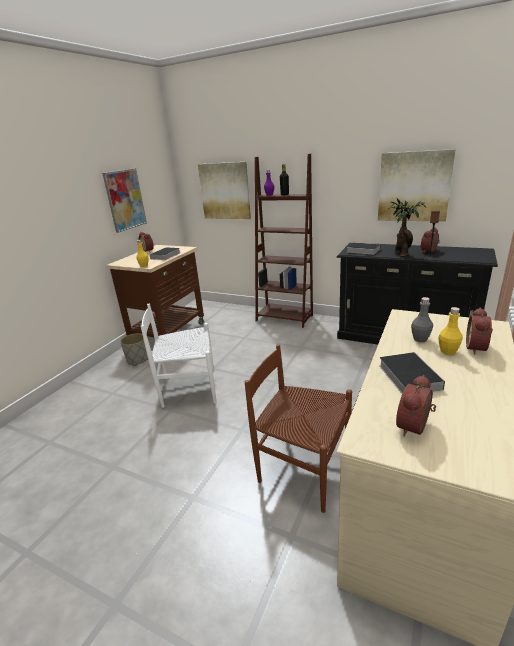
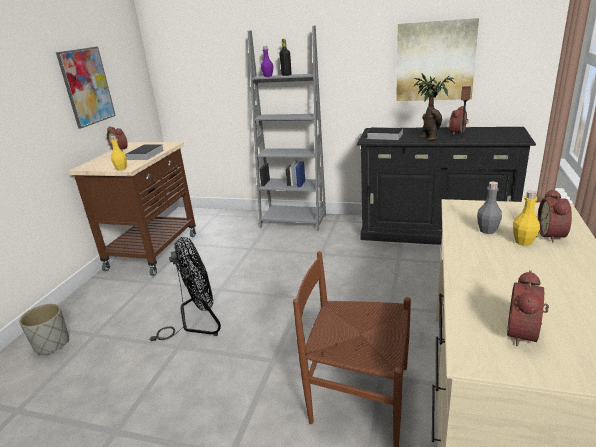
camera: 10 degrees left, 0 degrees up
(138, 360) = (120, 288): grey planter -> grey planter (52, 344)
(188, 388) = (195, 317): white chair -> black fan
(225, 191) = (211, 73): picture -> none
(284, 318) = (293, 221): brown bookcase -> grey bookcase
(407, 376) = (491, 274): book -> none

